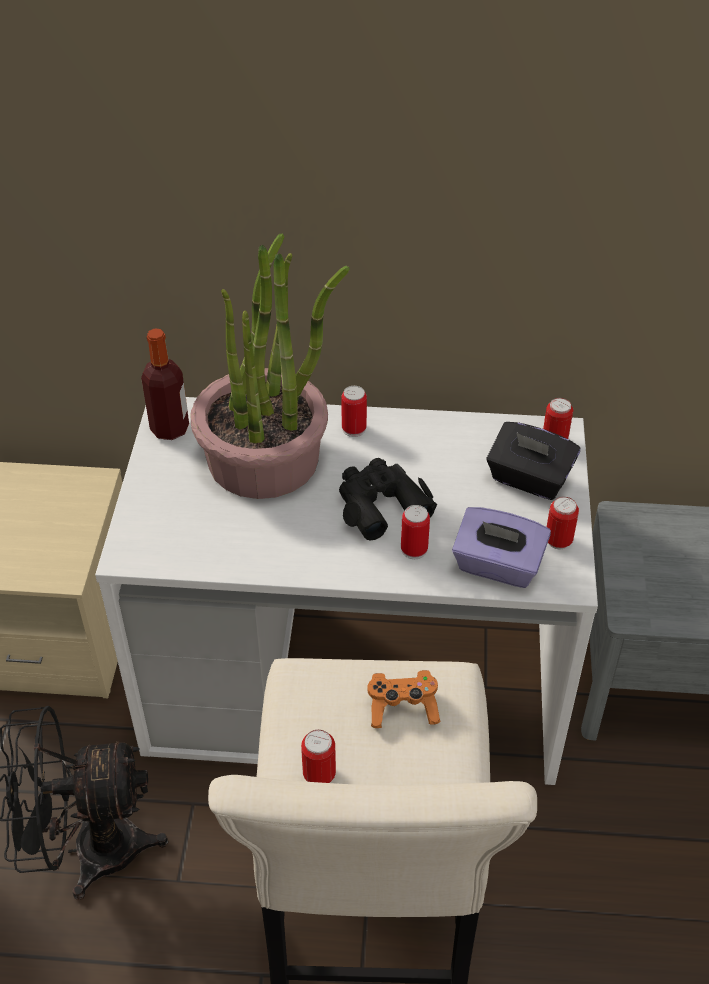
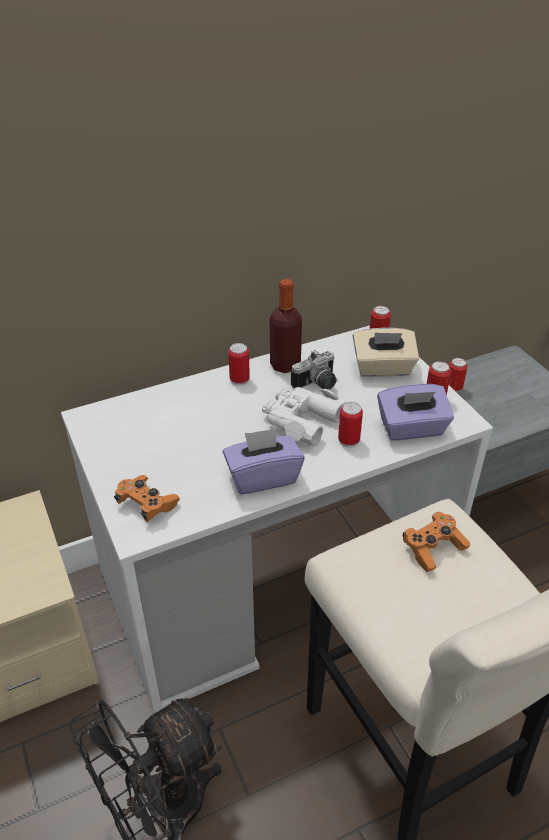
camera: 30 degrees left, 5 degrees down
(157, 530) = (147, 504): none -> orange game controller
(170, 429) = (98, 429): bottle -> bottle (285, 365)
(265, 459) = (190, 422): potted plant -> none
(290, 551) = (263, 477): none -> purple tissue box
(319, 775) = (419, 625): can -> can (453, 388)
(380, 504) = (300, 420): black binoculars -> white binoculars
(435, 469) = (317, 384): none -> camera
(529, 479) = (383, 368): black tissue box -> beige tissue box

